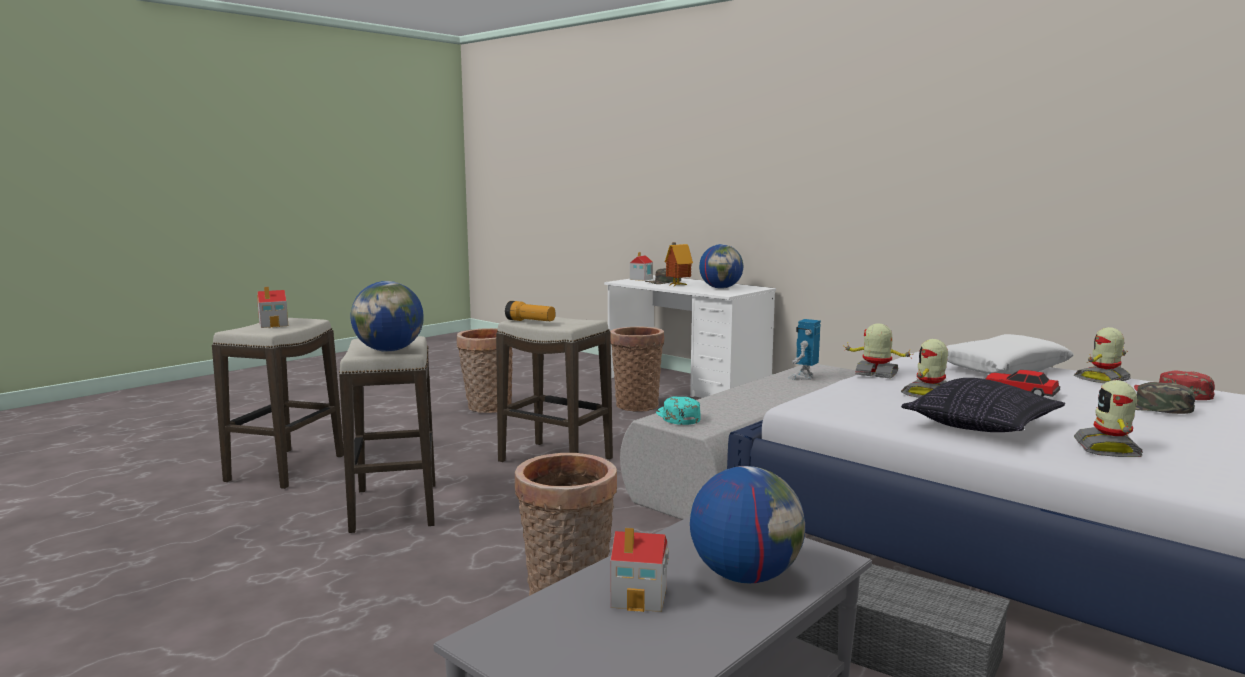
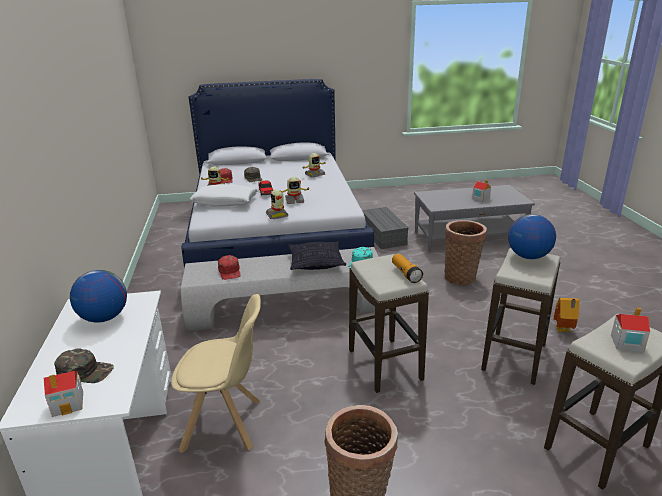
camera: 140 degrees left, 15 degrees up
(636, 404) = (226, 424): basket -> beige chair
(677, 285) = (110, 347): toy house -> toy house (563, 331)
(745, 576) = (450, 196): globe -> none
(803, 377) = (230, 271): toy robot -> red cap
(980, 426) = (322, 187): pillow -> pillow (316, 263)

